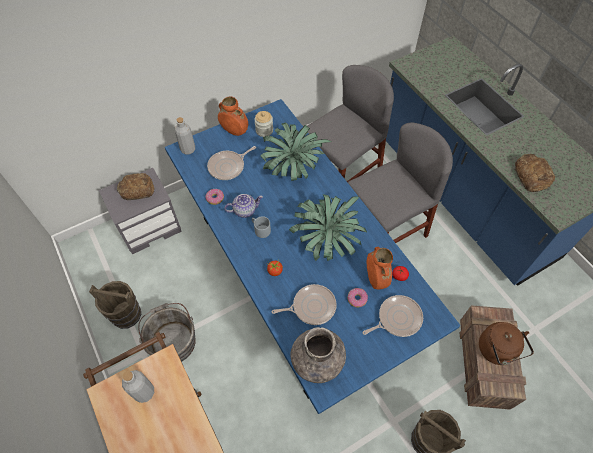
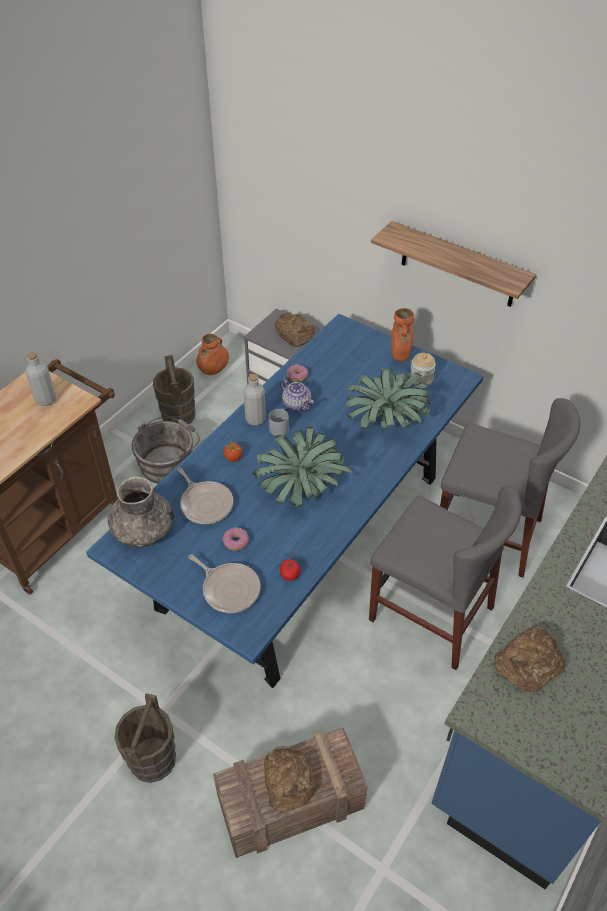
camera: 65 degrees right, 10 degrees down
(188, 149) = (347, 331): grey bottle -> grey bottle (255, 419)
(227, 46) = (458, 265): none -> shelf
(228, 167) = (346, 370): frying pan -> none
(375, 278) = (273, 551): orange vase -> orange vase (214, 371)
(497, 351) = (288, 780): brown kettle -> bread

